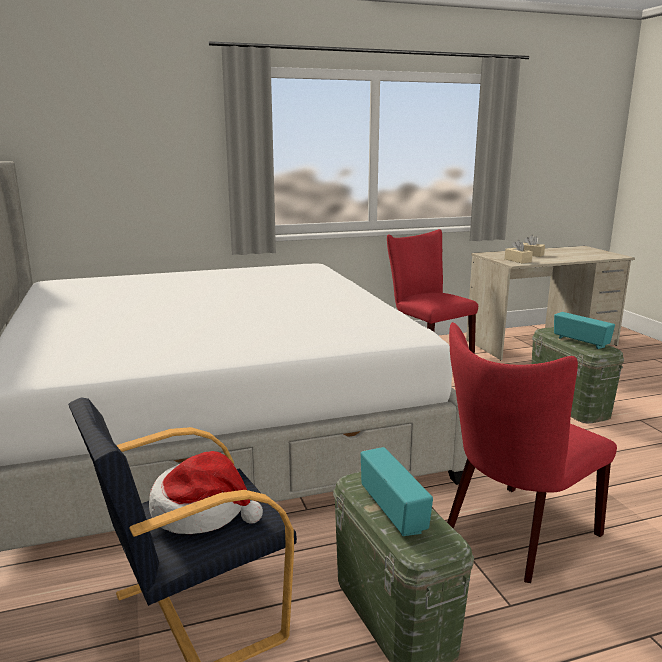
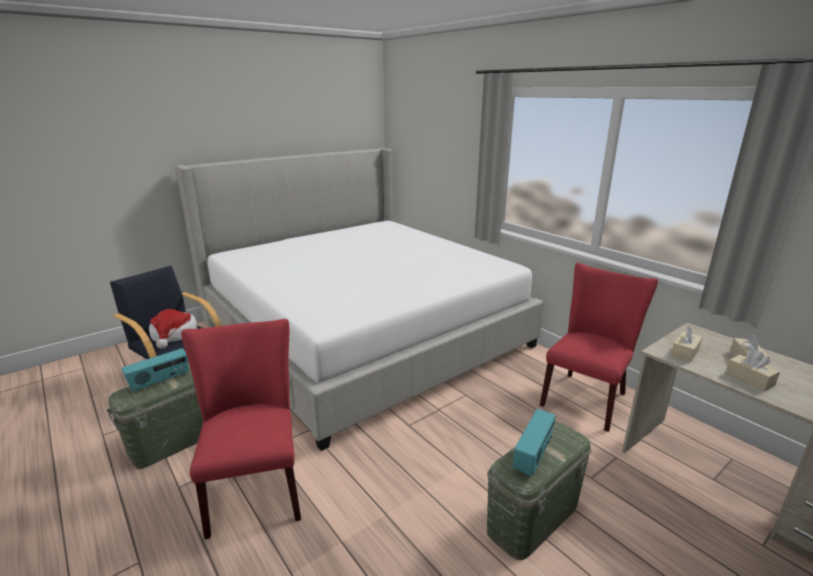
camera: 70 degrees right, 5 degrees up
(515, 535) = (255, 485): red chair -> red chair turned 45 degrees clockwise
(554, 258) = (749, 379): none -> beige tissue box

